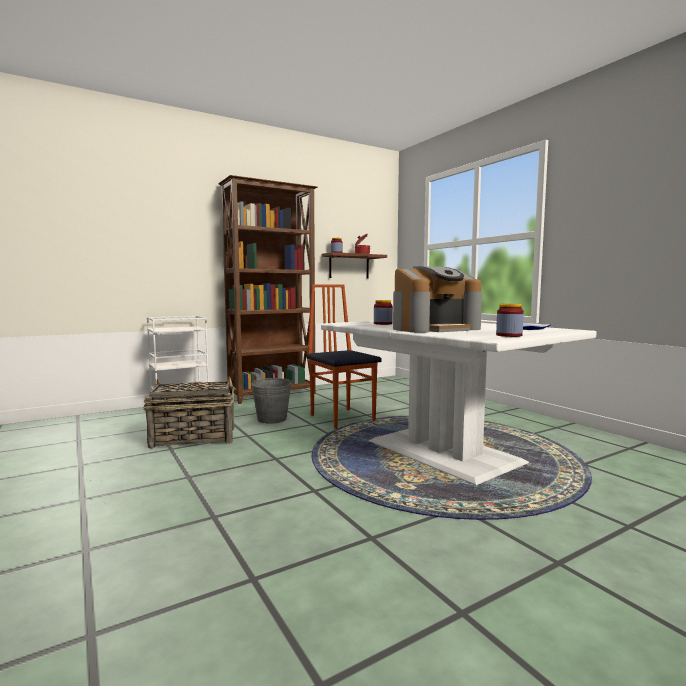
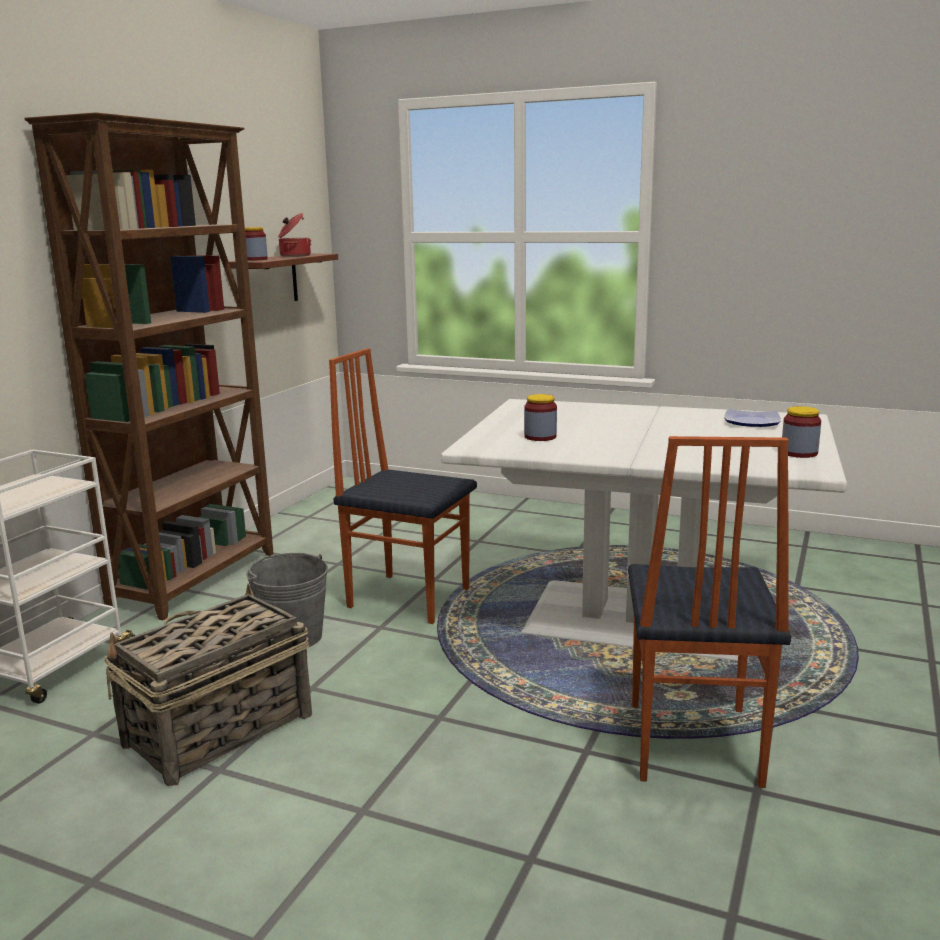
camera: 35 degrees left, 10 degrees up
(372, 506) = (690, 744): none -> chair
(435, 329) = (662, 445): coffee machine -> none

